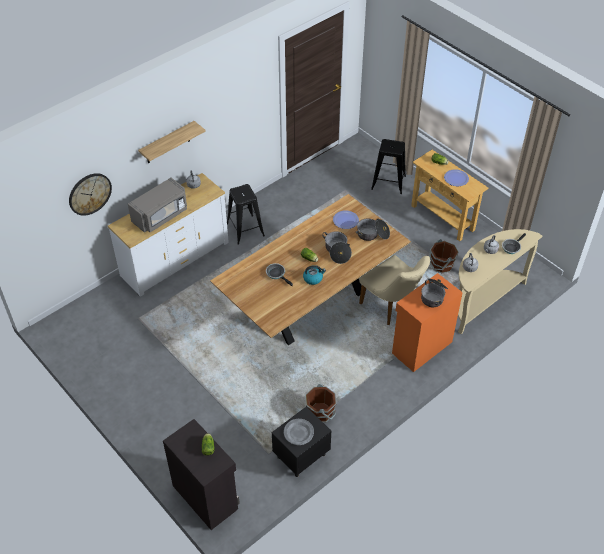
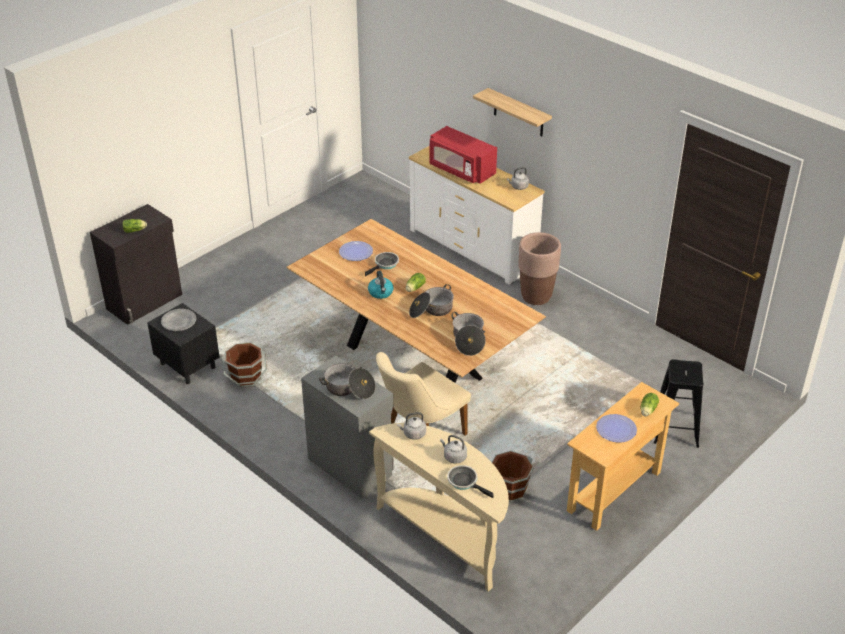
camera: 85 degrees right, 10 degrees down
(89, 193) = (435, 87): wall clock -> none
(160, 216) = (461, 170): grey microwave -> red microwave
(245, 229) = (536, 296): black stool -> brown planter
(345, 220) = (491, 315): plate -> plate (356, 252)
(421, 347) = (350, 466): orange cabinet -> grey cabinet

